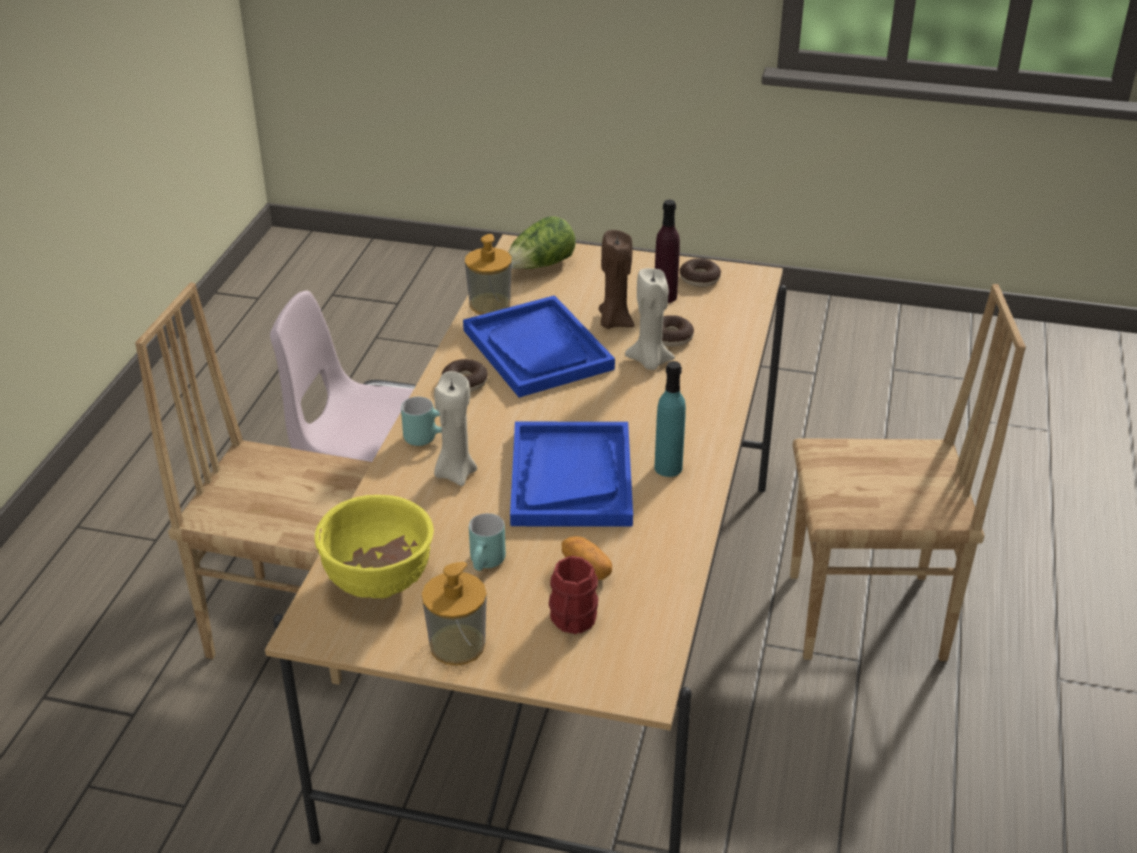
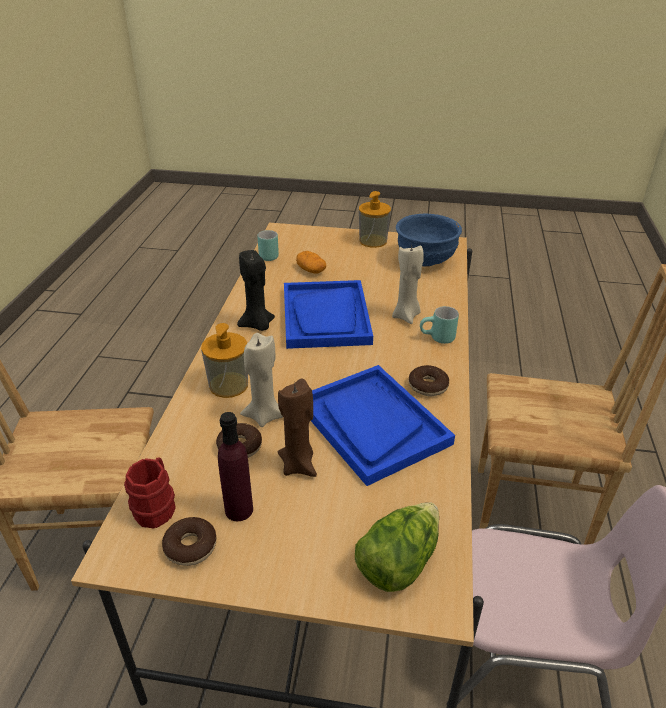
camera: 175 degrees right, 0 degrees up
(380, 583) = (424, 261): yellow bowl -> blue bowl
(488, 564) = (368, 270): turquoise mug -> turquoise mug (268, 255)
(490, 304) = (440, 485): soap dispenser -> soap dispenser (228, 385)
(571, 622) = (317, 250): red mug -> red mug (156, 506)
(668, 468) = (257, 325): turquoise bottle -> black candle

